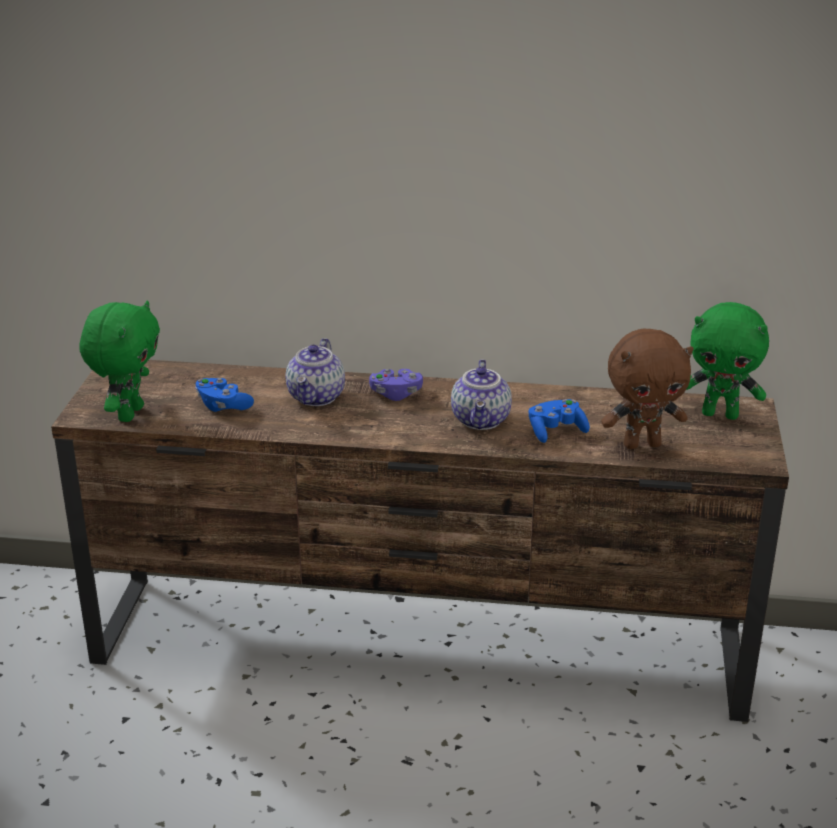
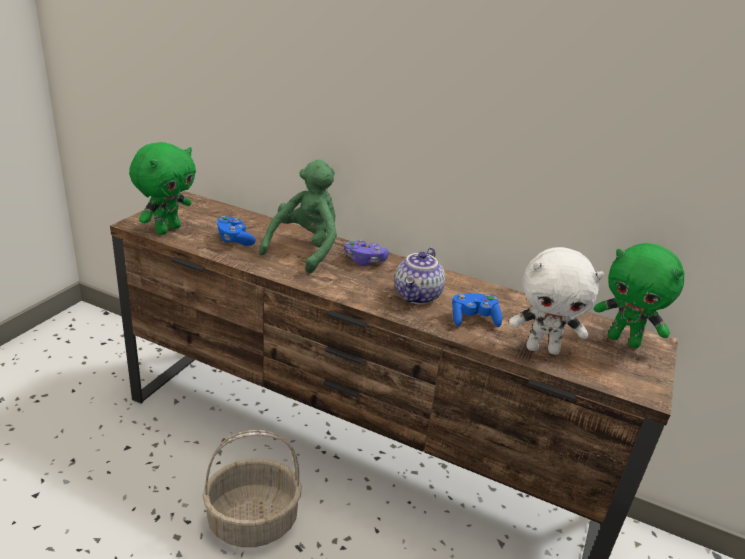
camera: 15 degrees right, 0 degrees up
(317, 397) = (305, 249): teapot -> green plush toy
(338, 750) = (253, 521): none -> basket
(642, 444) = (543, 349): brown plush toy -> white plush toy

